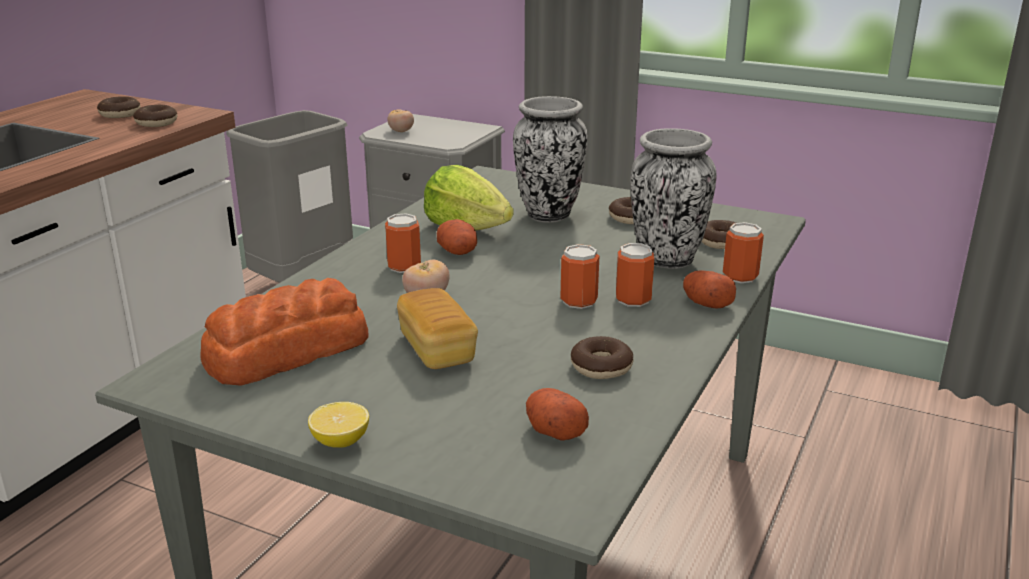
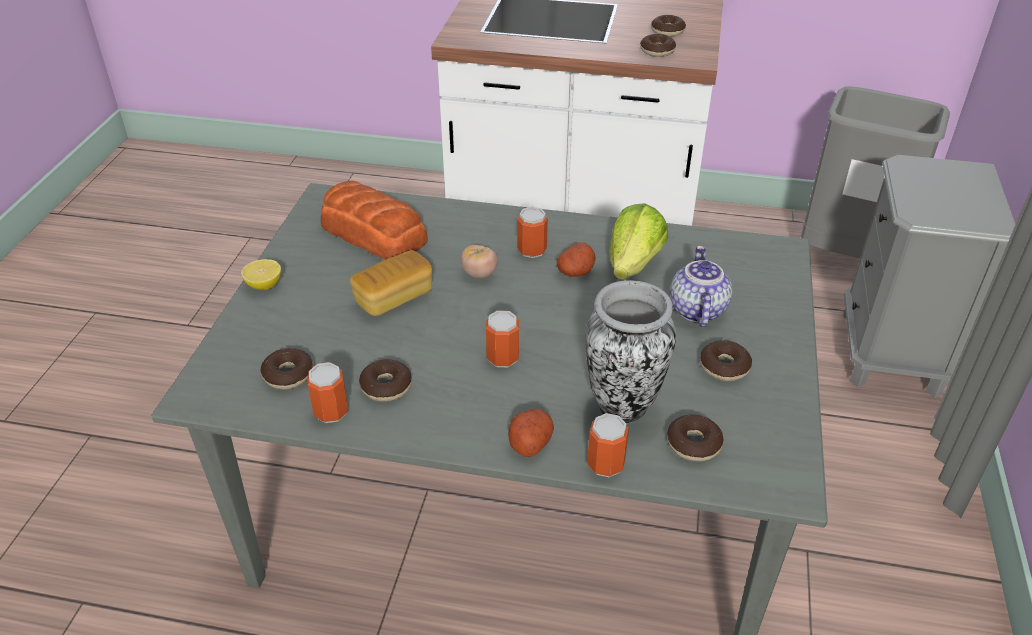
camera: 75 degrees right, 15 degrees up
(401, 131) = (925, 175): tomato -> none
(549, 215) = (696, 309): vase -> teapot
(554, 430) = (288, 375): potato -> donut
(633, 299) = (519, 391): can -> can (331, 411)

